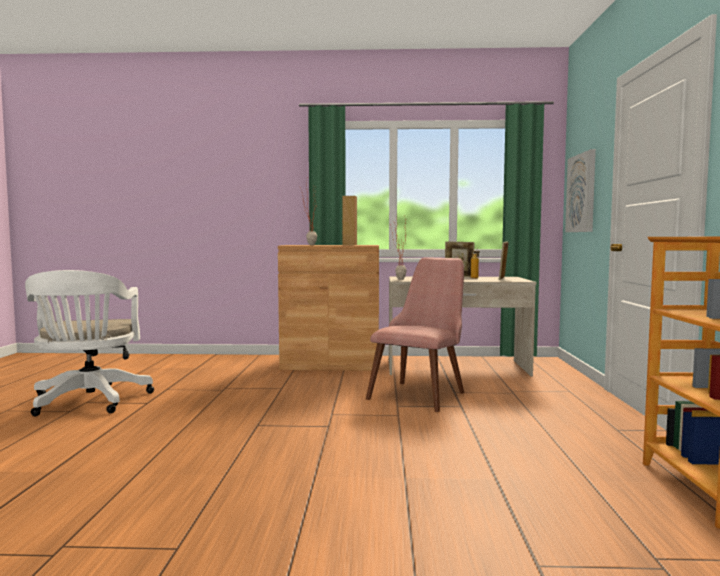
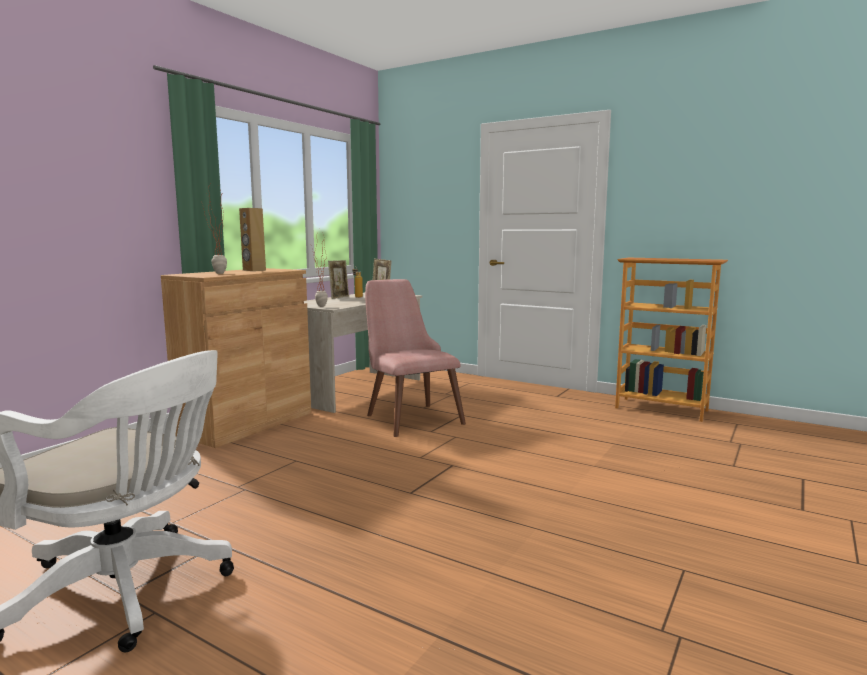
camera: 60 degrees left, 5 degrees up
(581, 193) = (421, 213): picture -> none

